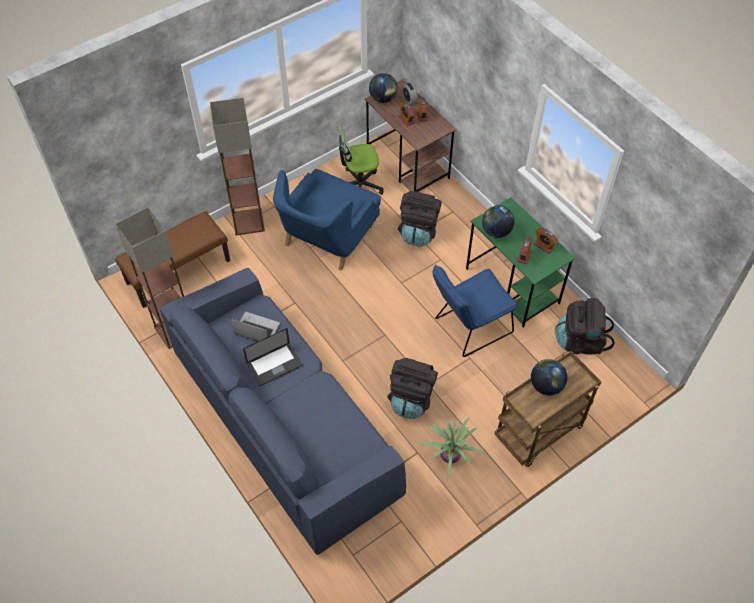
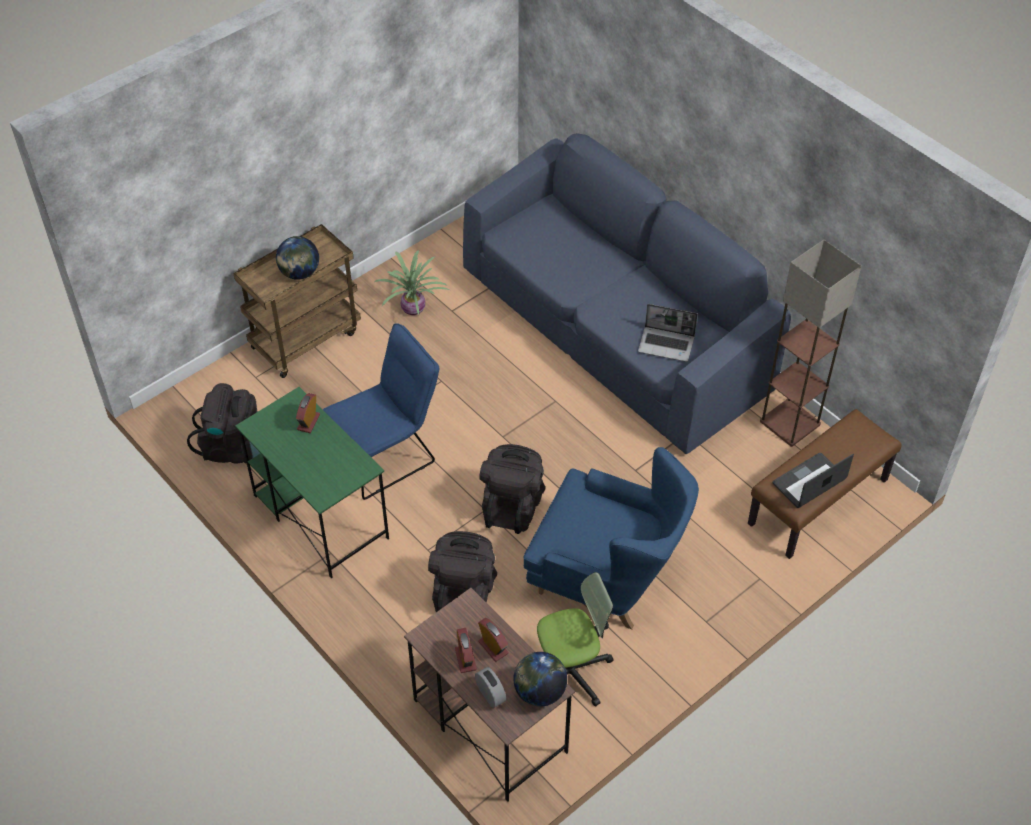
camera: 175 degrees right, 5 degrees down
(249, 221) = (739, 591): floor lamp -> none
(274, 365) = (632, 307): laptop -> laptop (809, 481)
(327, 237) = (608, 573): blue armchair -> blue armchair turned 90 degrees clockwise
(411, 398) = (462, 364): black backpack -> black backpack (512, 506)
(496, 231) = (346, 455): globe -> none
(544, 246) = (277, 438): alarm clock -> none

